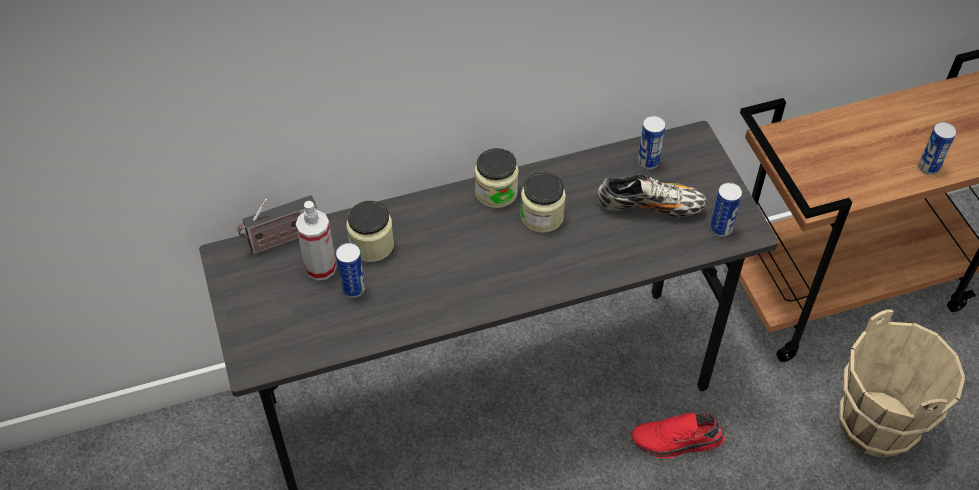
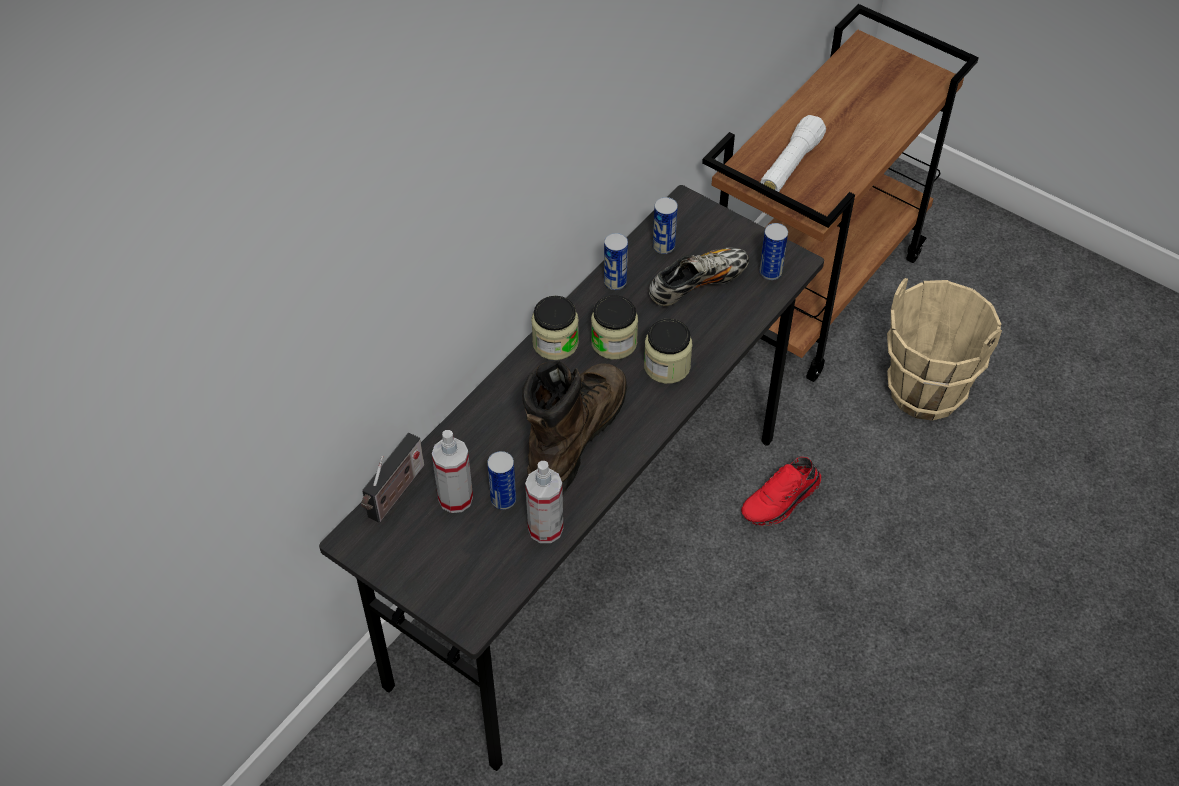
camera: 35 degrees left, 0 degrees up
(364, 329) = (545, 528): none -> spray bottle
(371, 245) = (484, 452): jar -> jar (667, 366)
(449, 270) = (574, 434): none -> brown boot
(823, 153) = (790, 165): none -> white flashlight
(928, 167) = (879, 136): can -> can (615, 282)

